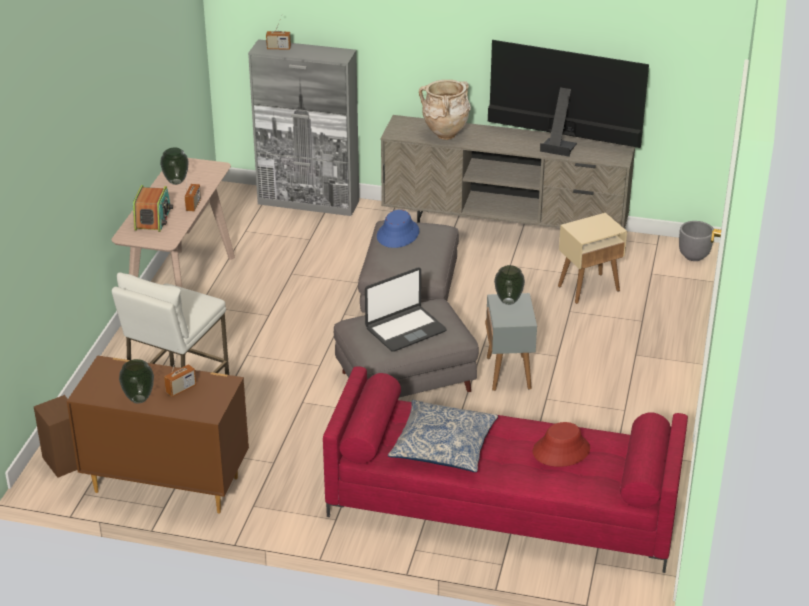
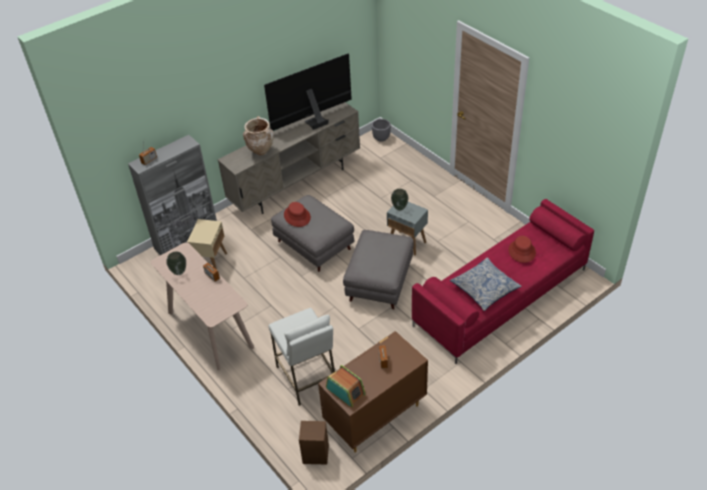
camera: 50 degrees left, 10 degrees up
(139, 399) = (376, 382): vase -> none
(153, 219) = (207, 299): radio -> radio (346, 391)
(398, 234) = (297, 216): blue hat -> red hat
(405, 329) = (381, 255): laptop -> none
(589, 288) = (370, 182): beige side table -> beige side table (212, 263)

